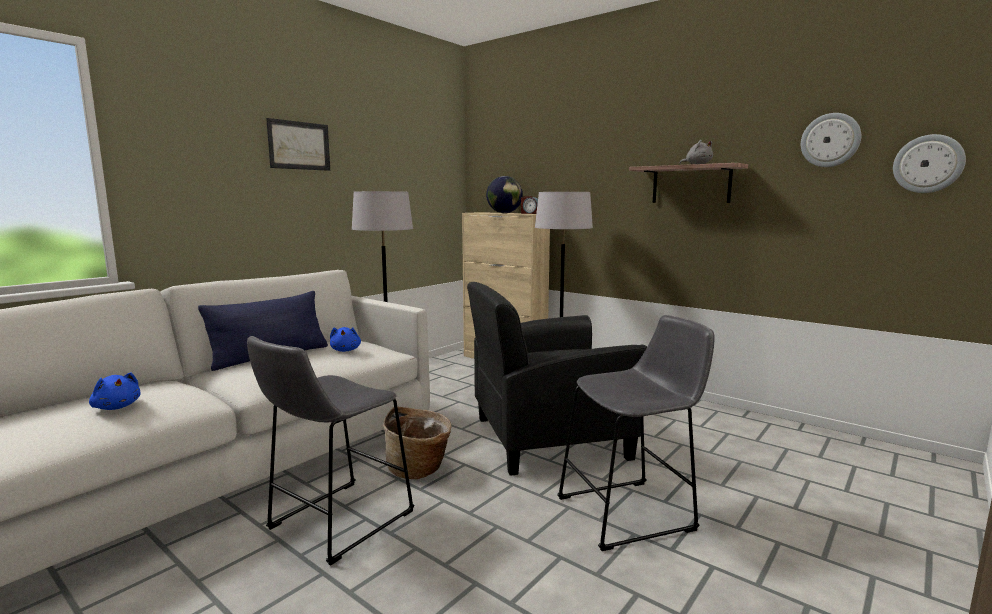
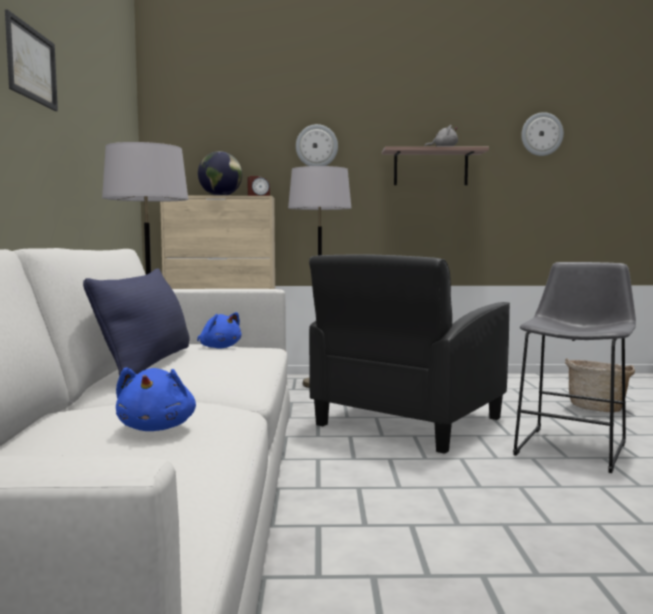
camera: 40 degrees left, 5 degrees down
(117, 407) = (157, 428): blue plush toy -> blue plush toy turned 90 degrees clockwise
(335, 523) = (393, 539): grey stool -> none
(419, 469) = (359, 474): basket -> basket (597, 408)
(928, 164) = (605, 156): wall clock -> wall clock (316, 146)

